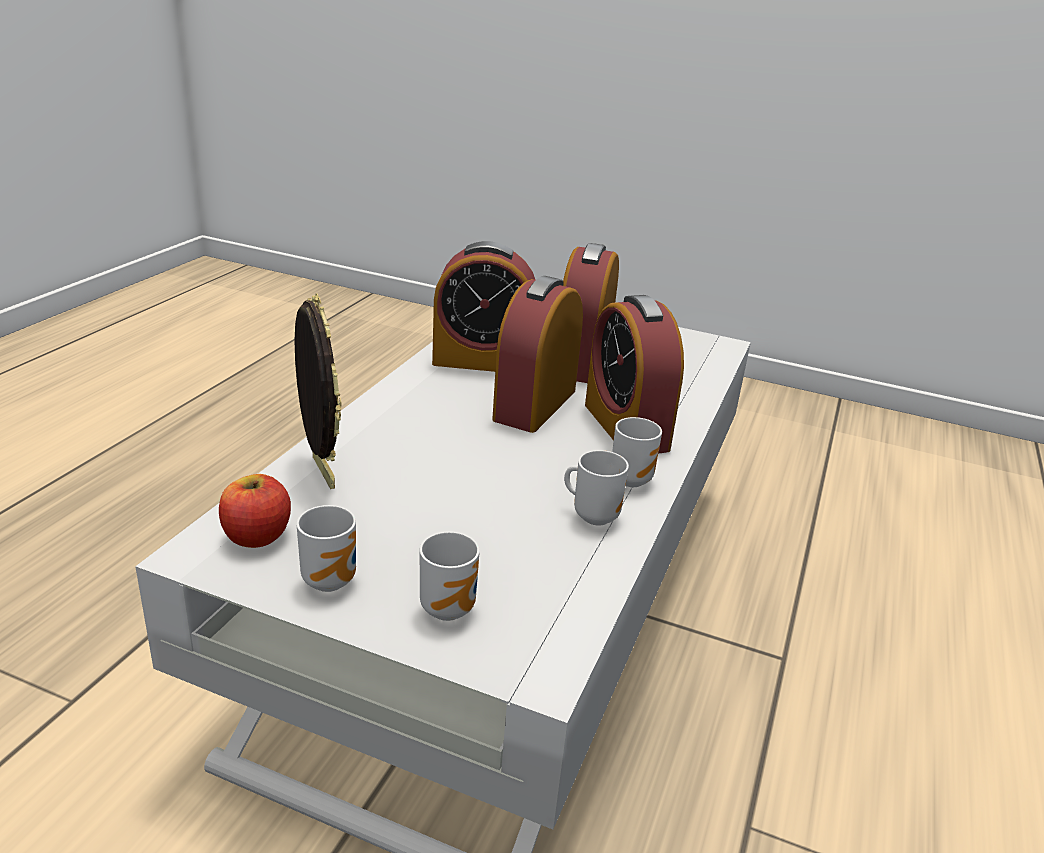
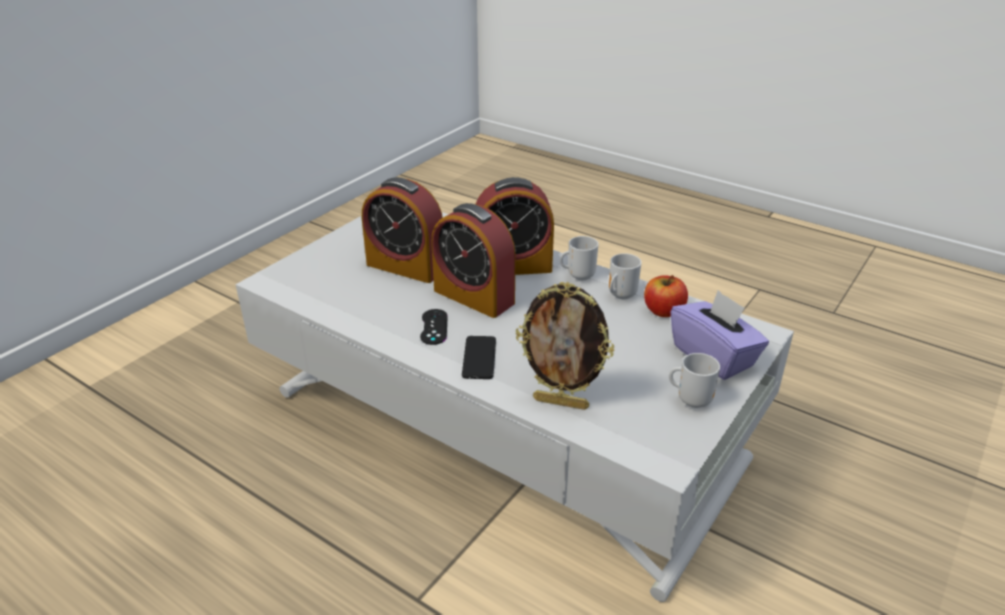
camera: 75 degrees left, 5 degrees up
(257, 536) = (645, 433): apple -> apple (663, 311)
(320, 472) = (561, 402): picture frame -> picture frame turned 150 degrees counterclockwise
(403, 416) = (479, 358): none -> phone
(451, 608) = (713, 356): mug -> purple tissue box
(458, 386) = (434, 327): none -> black game controller
(483, 361) = (391, 311): alarm clock -> none

